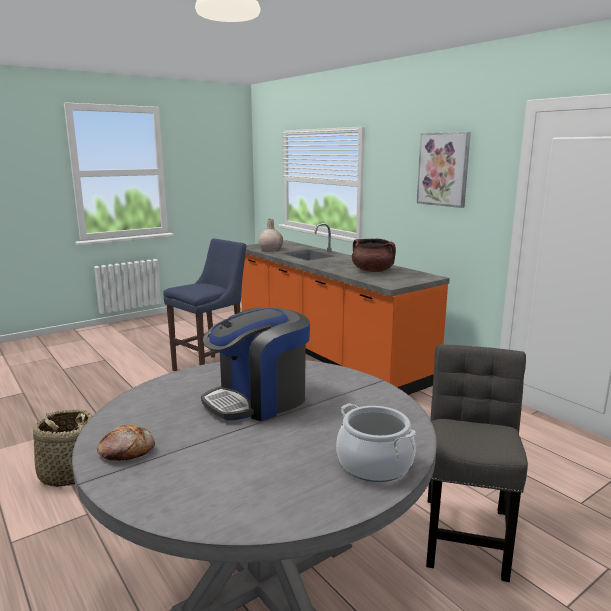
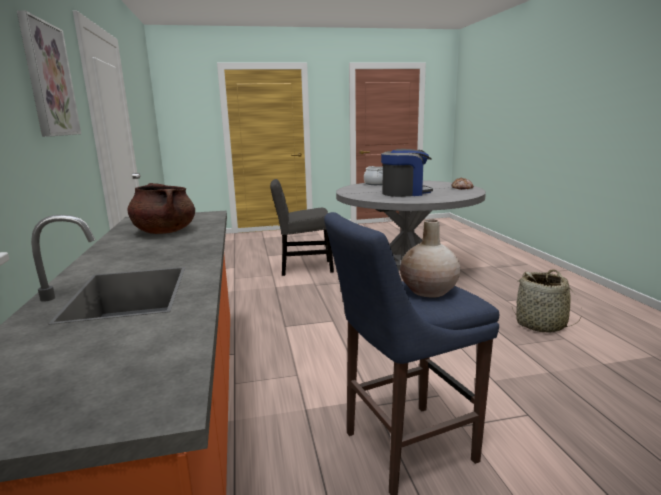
camera: 155 degrees left, 0 degrees up
(270, 250) = (153, 338): beige vase -> beige vase (429, 291)
(466, 531) = (303, 268): grey chair -> grey chair turned 45 degrees clockwise

